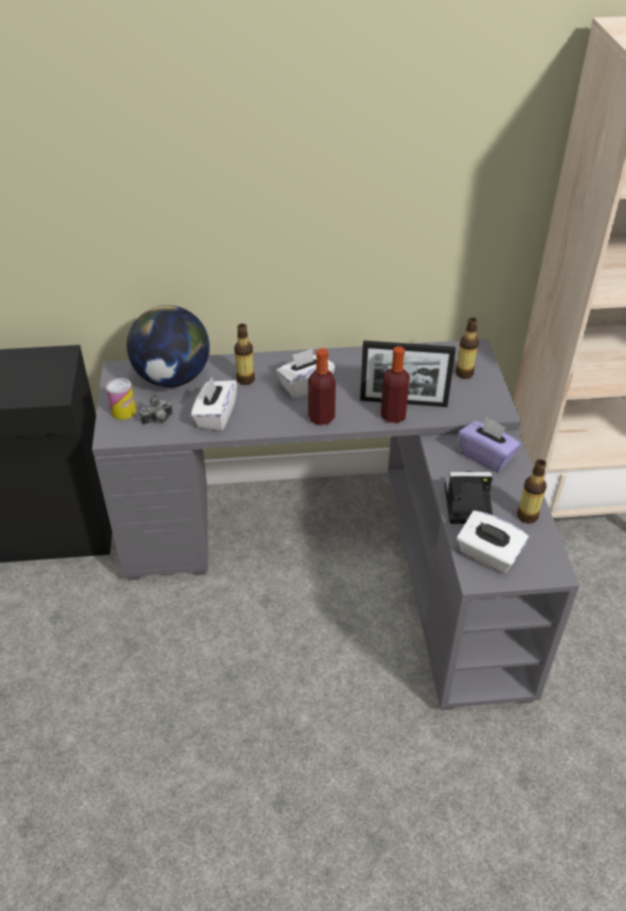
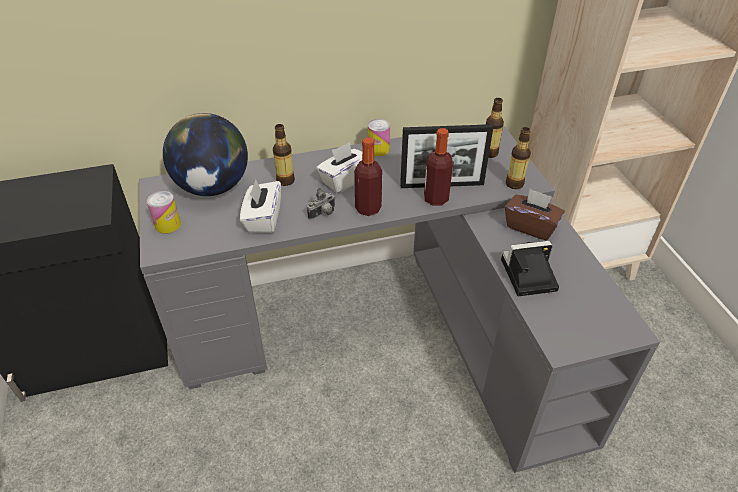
camera: 10 degrees left, 0 degrees up
(158, 420) = (206, 230): camera -> camera (323, 214)
(348, 357) = (378, 149): none -> can
(486, 456) = (530, 226): purple tissue box -> brown tissue box
(488, 555) = (564, 323): white tissue box -> none
(527, 516) = (587, 279): bottle -> bottle (514, 184)

